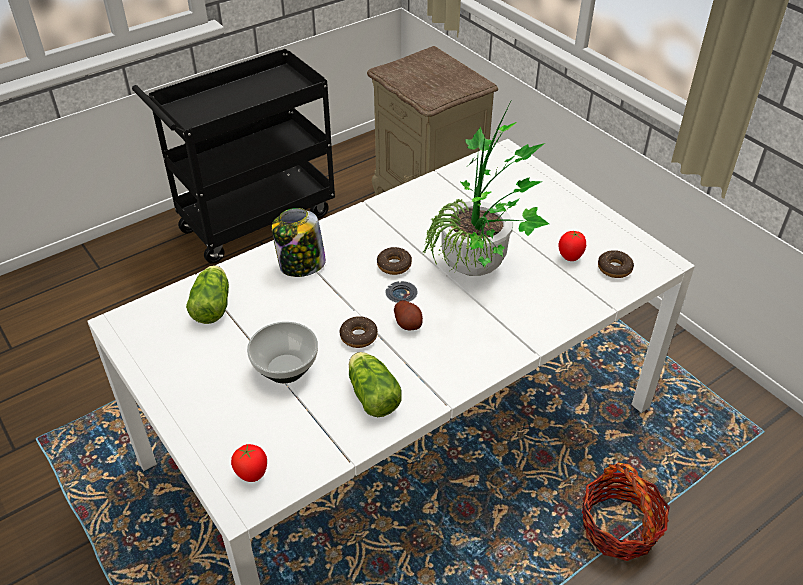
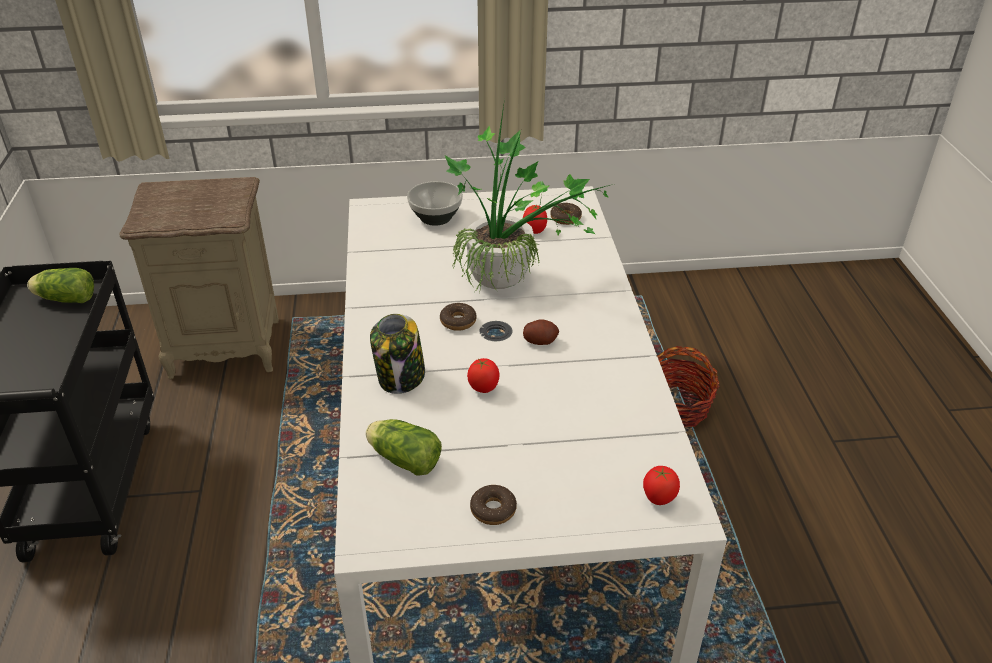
camera: 60 degrees left, 5 degrees down
(285, 370) = (540, 435): bowl -> bowl (436, 218)
(320, 314) = (483, 389): none -> tomato
(358, 336) = (532, 375): donut -> donut (493, 510)
(372, 394) = (609, 392): lettuce -> lettuce (65, 298)

